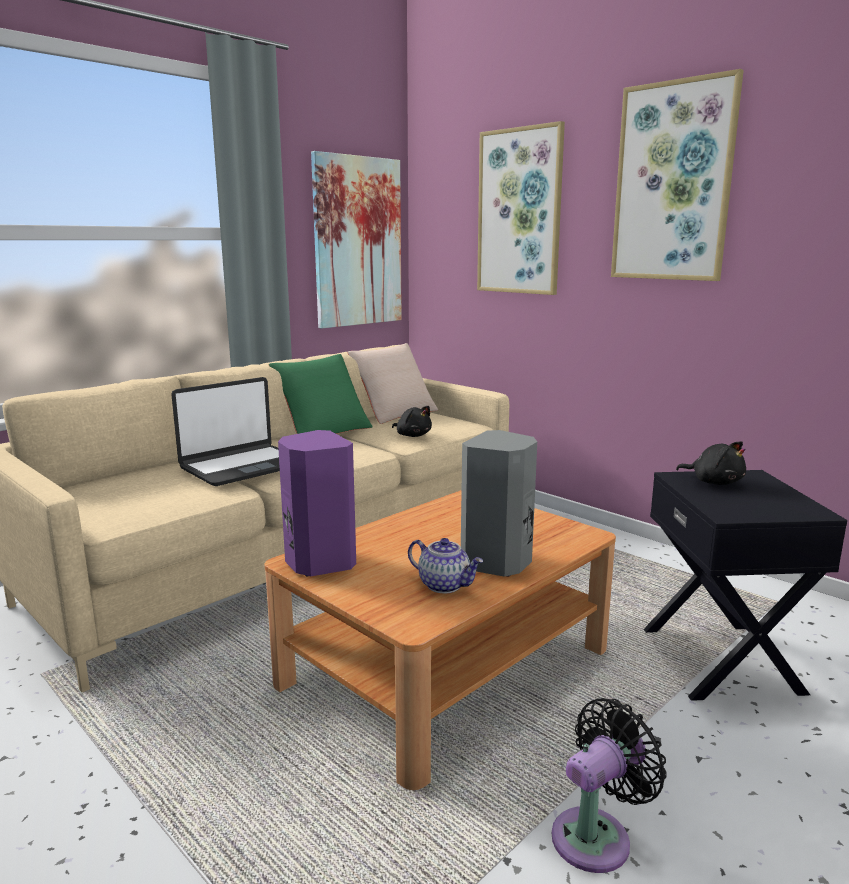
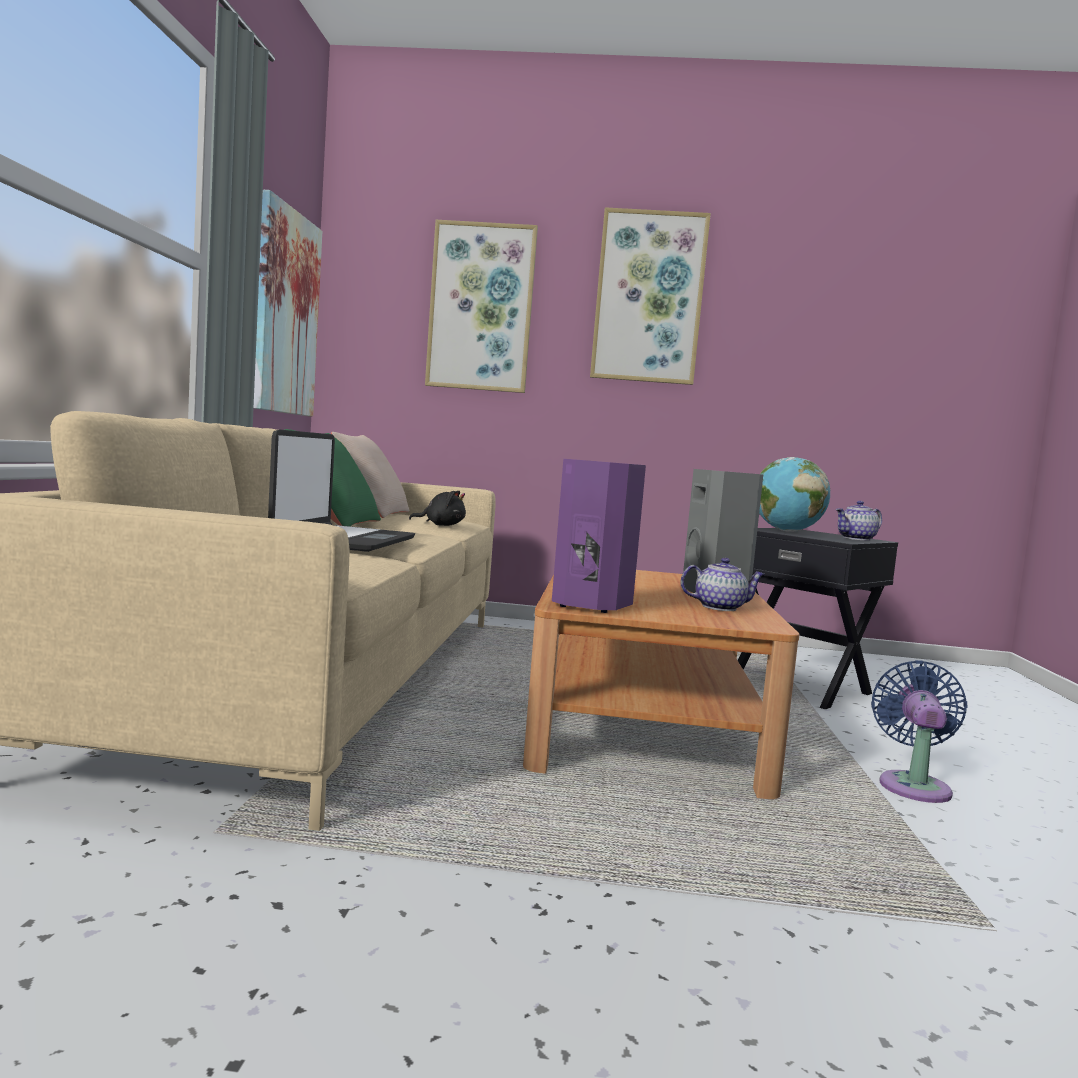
camera: 40 degrees left, 10 degrees down
(596, 835) = (913, 785): black fan -> blue fan
(714, 482) = (786, 531): black plush toy -> globe
(779, 508) = (857, 539): none -> teapot

